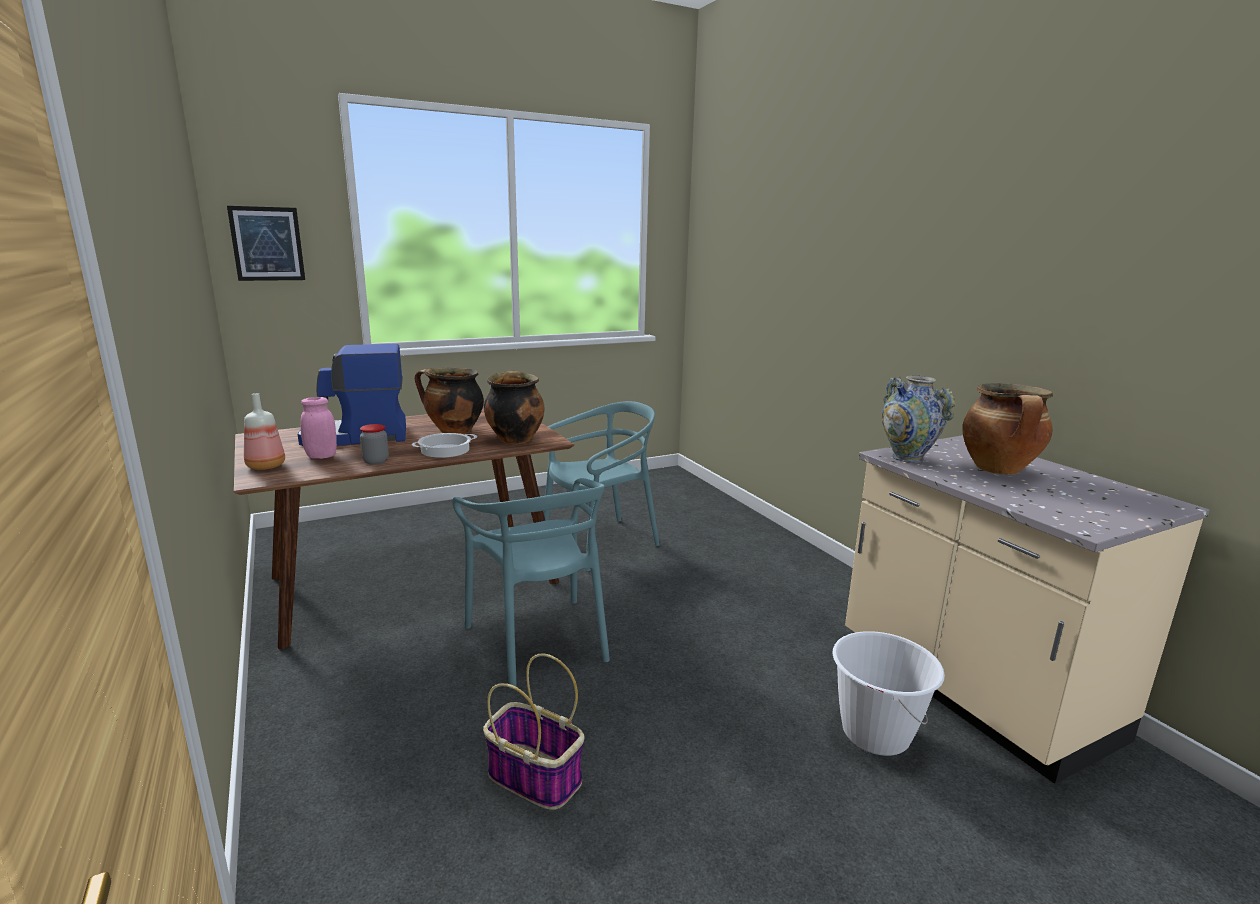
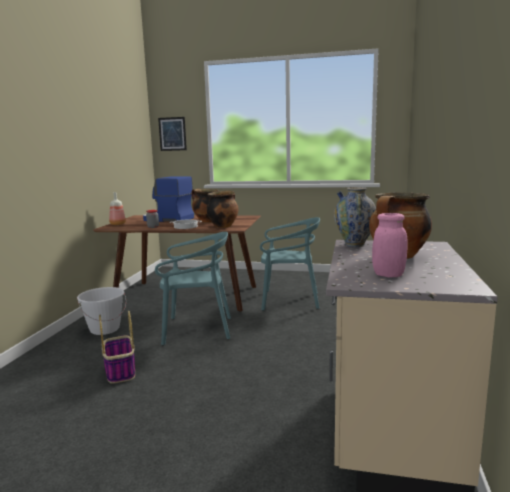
camera: 40 degrees right, 5 degrees down
(321, 456) = (141, 223): pink jar -> pink jar (388, 275)
(539, 640) = (197, 329): turquoise chair -> turquoise chair turned 105 degrees counterclockwise
(875, 733) = (287, 420): white bucket -> white bucket (105, 329)

